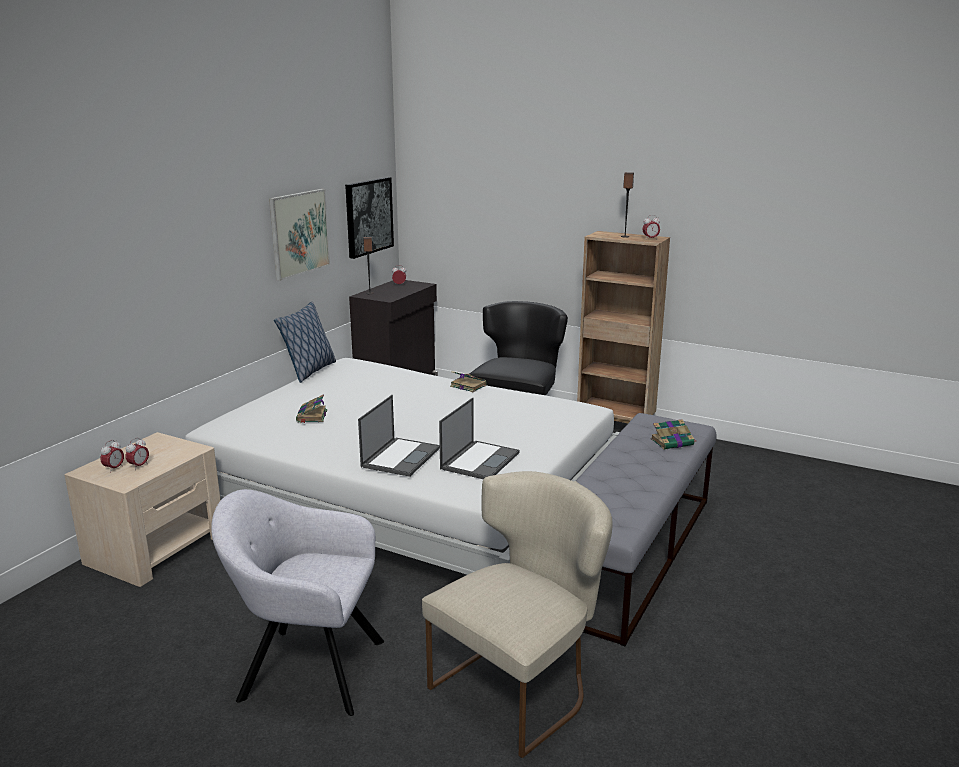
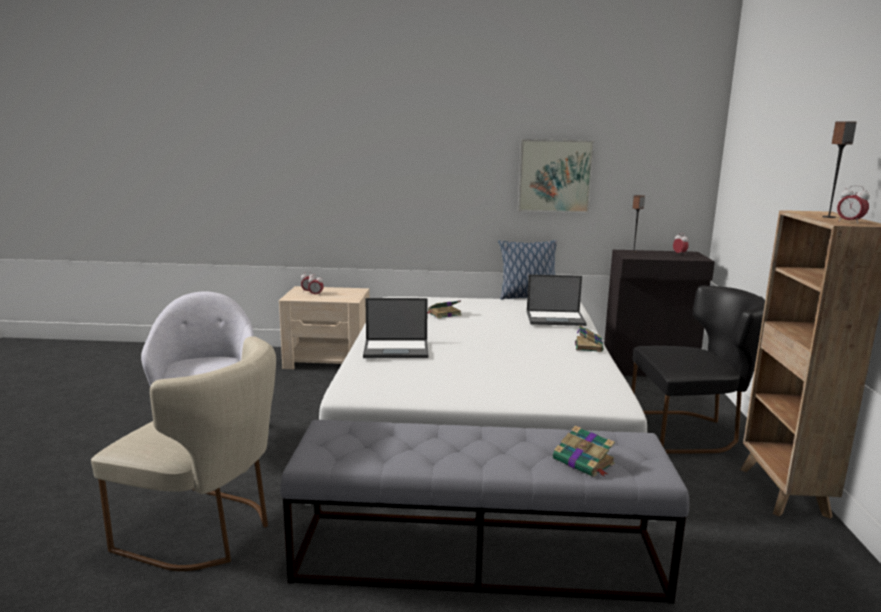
camera: 65 degrees right, 5 degrees down
(368, 216) = (663, 178): picture -> none
(480, 460) = (422, 376): laptop -> laptop (556, 318)

